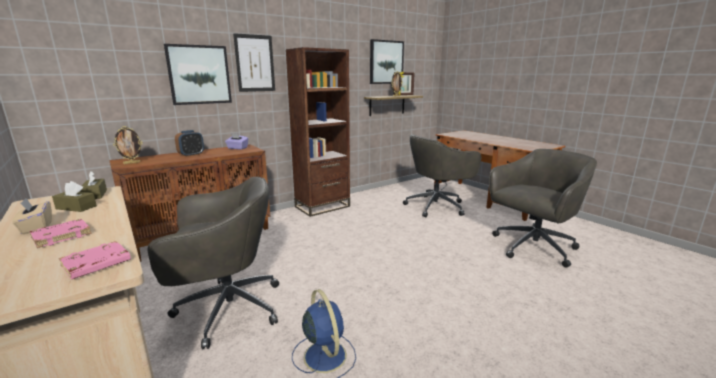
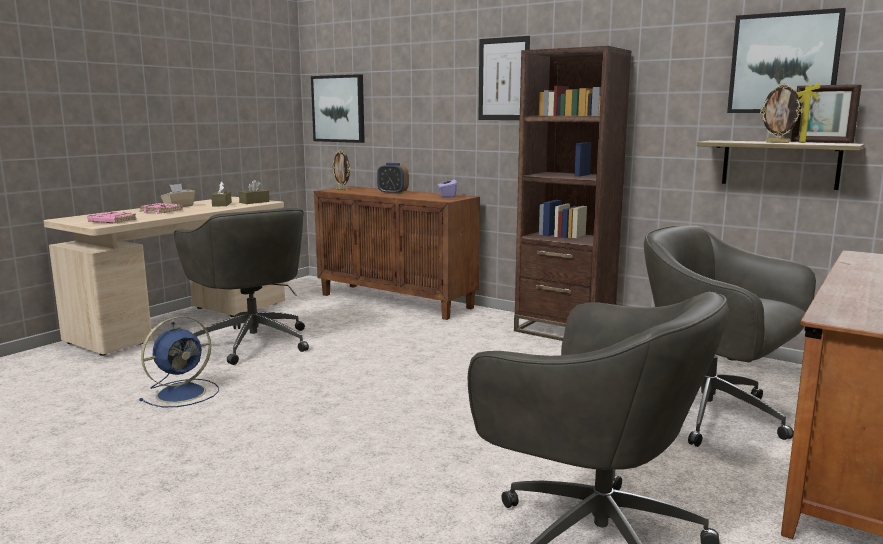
camera: 70 degrees right, 5 degrees down
(199, 75) = (437, 96): picture -> picture (339, 109)

